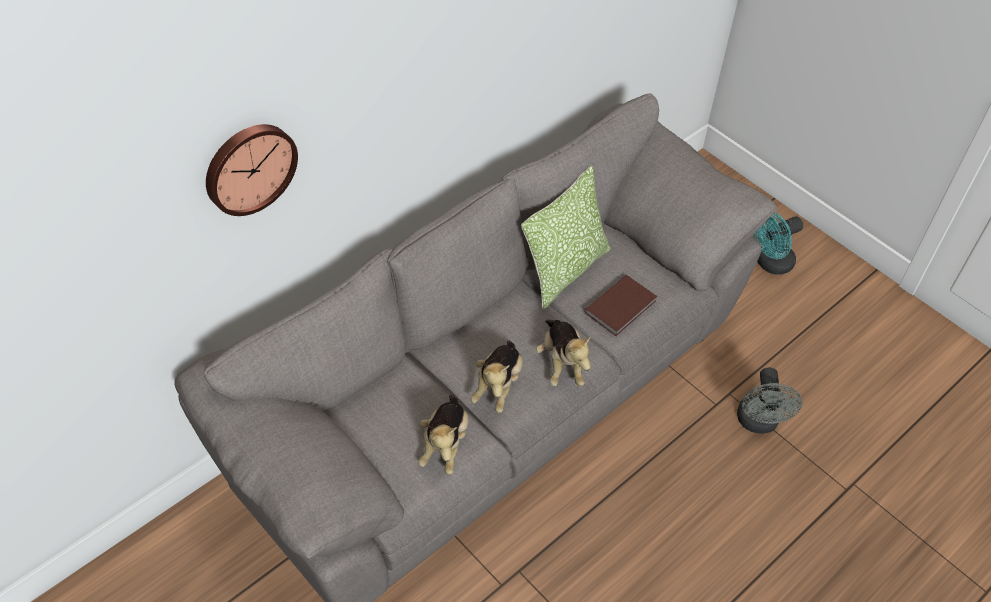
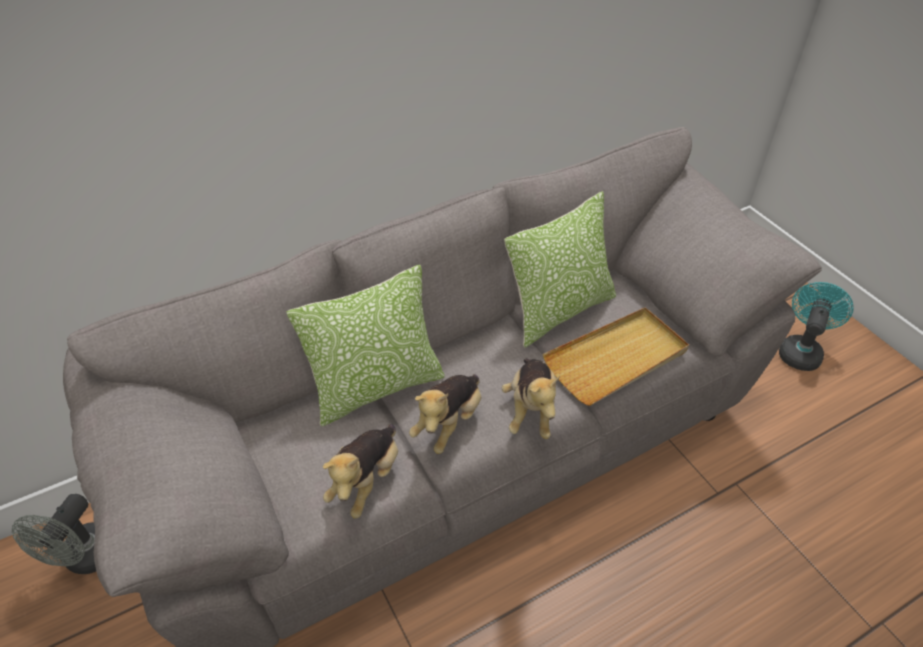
camera: 15 degrees right, 5 degrees down
(249, 167) = (150, 94): wall clock -> none
(427, 366) = (376, 387): none -> pillow
(622, 307) = (616, 359): brown book -> beige tray
(758, 423) = (766, 524): grey fan -> grey fan (85, 559)
(769, 263) = (800, 351): turquoise fan -> turquoise fan turned 135 degrees clockwise

